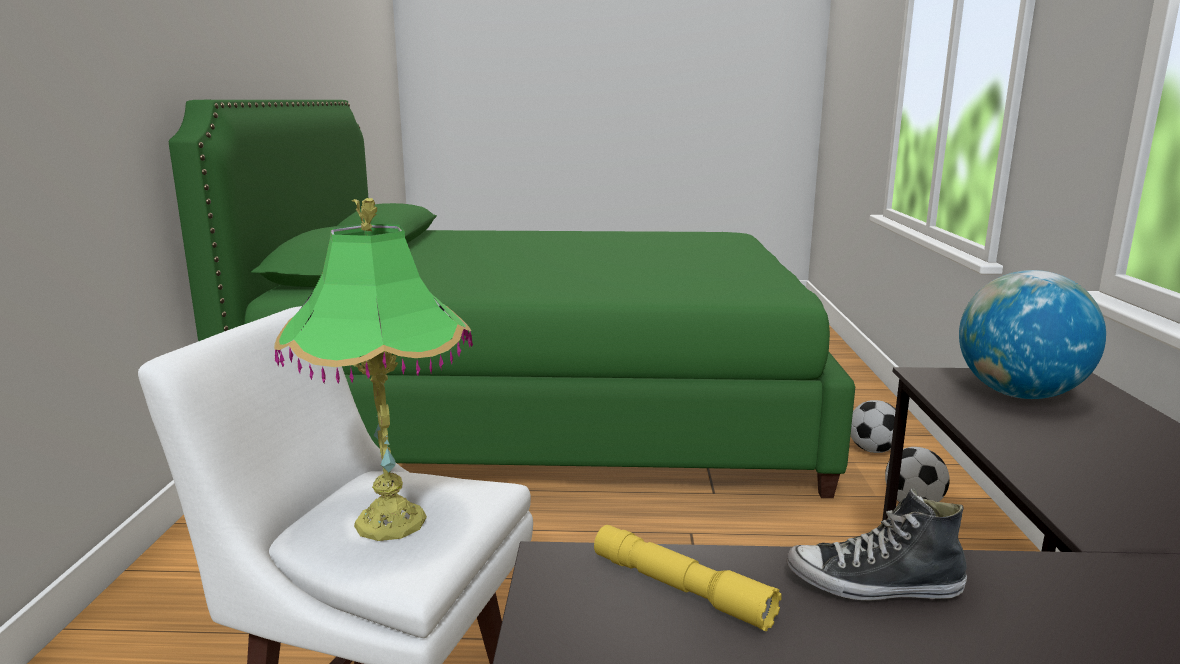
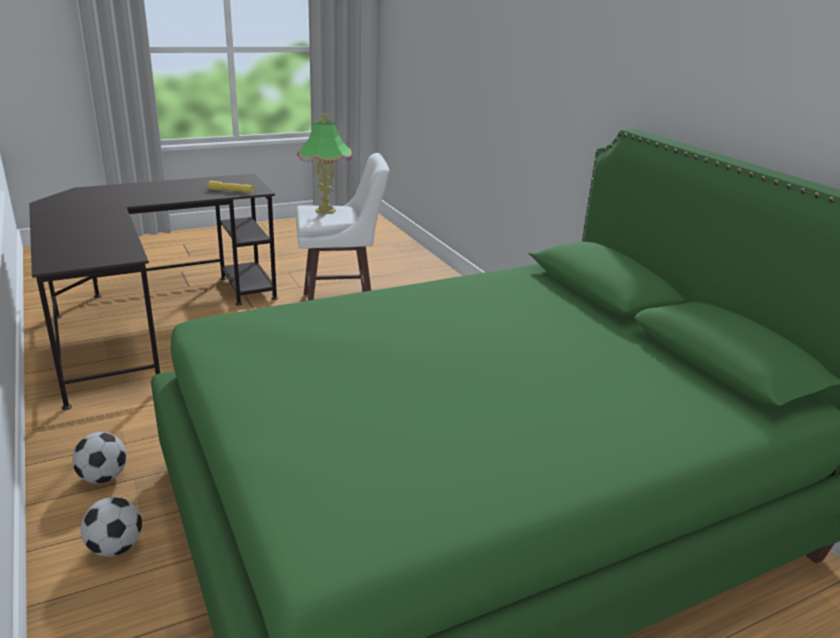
camera: 150 degrees right, 10 degrees up
(873, 585) = (186, 196): shoe -> none
(1019, 395) = (93, 251): globe -> none

